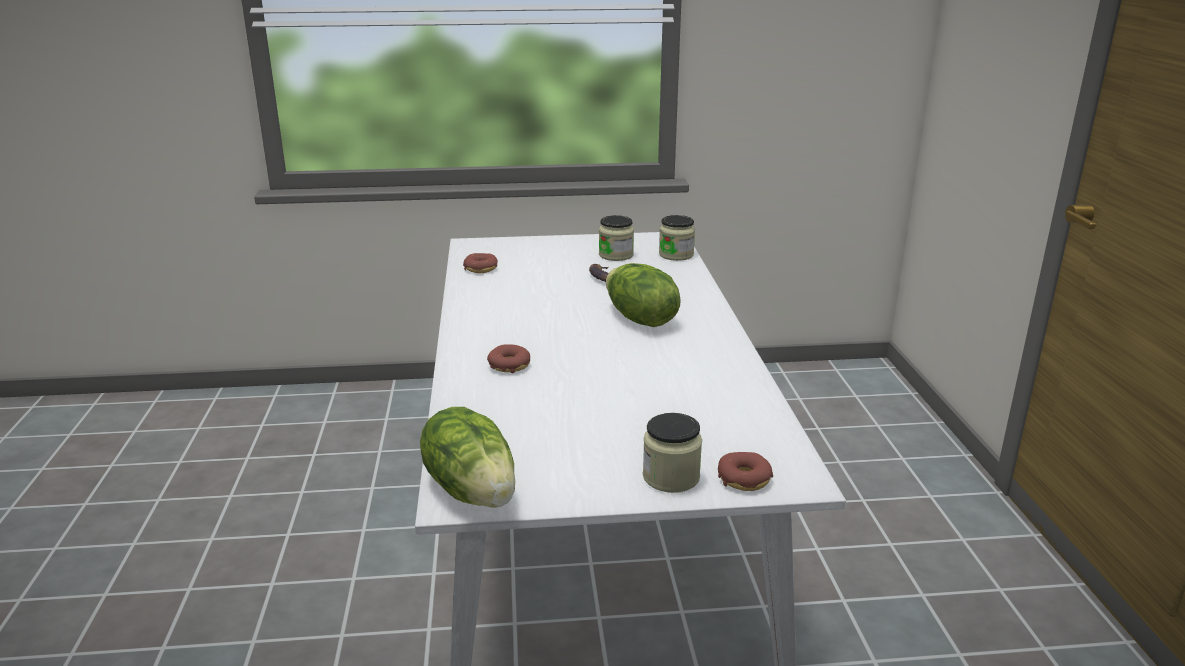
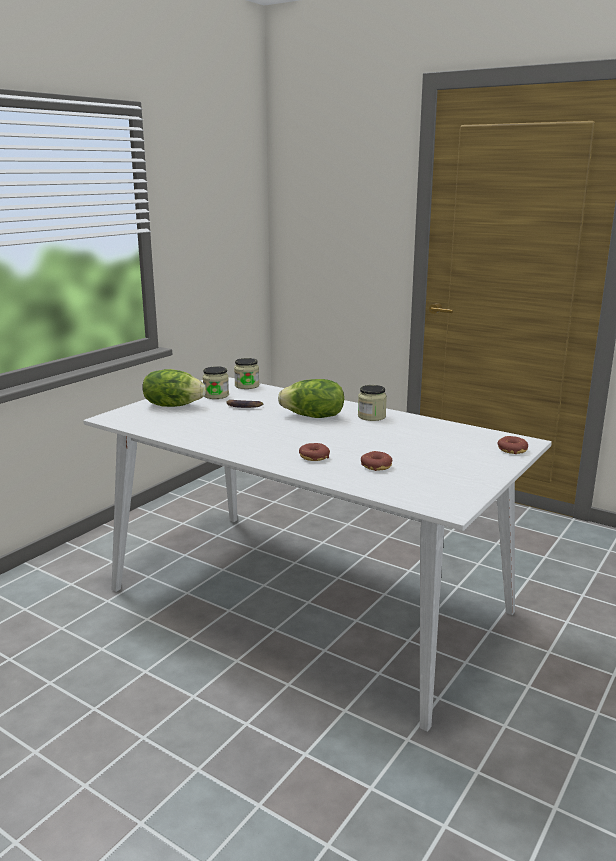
camera: 50 degrees left, 5 degrees down
(473, 490) = (446, 502): lettuce -> lettuce (173, 405)
(481, 268) = (157, 426): donut -> donut (376, 466)
(671, 477) = (492, 461): jar -> jar (371, 416)

